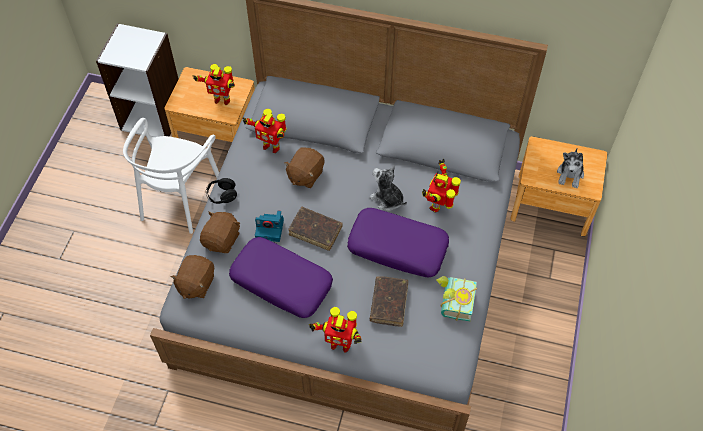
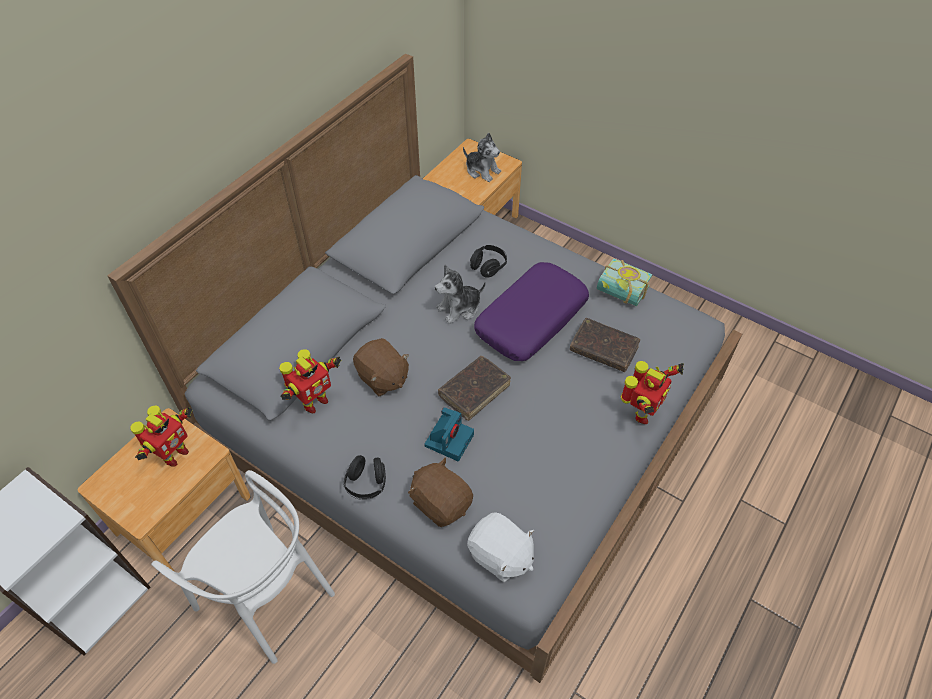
camera: 70 degrees left, 5 degrees down
(196, 284) = (500, 556): brown plush toy -> white plush toy
(282, 282) = (536, 448): purple pillow -> none
(438, 205) = (488, 267): toy robot -> black headphones

